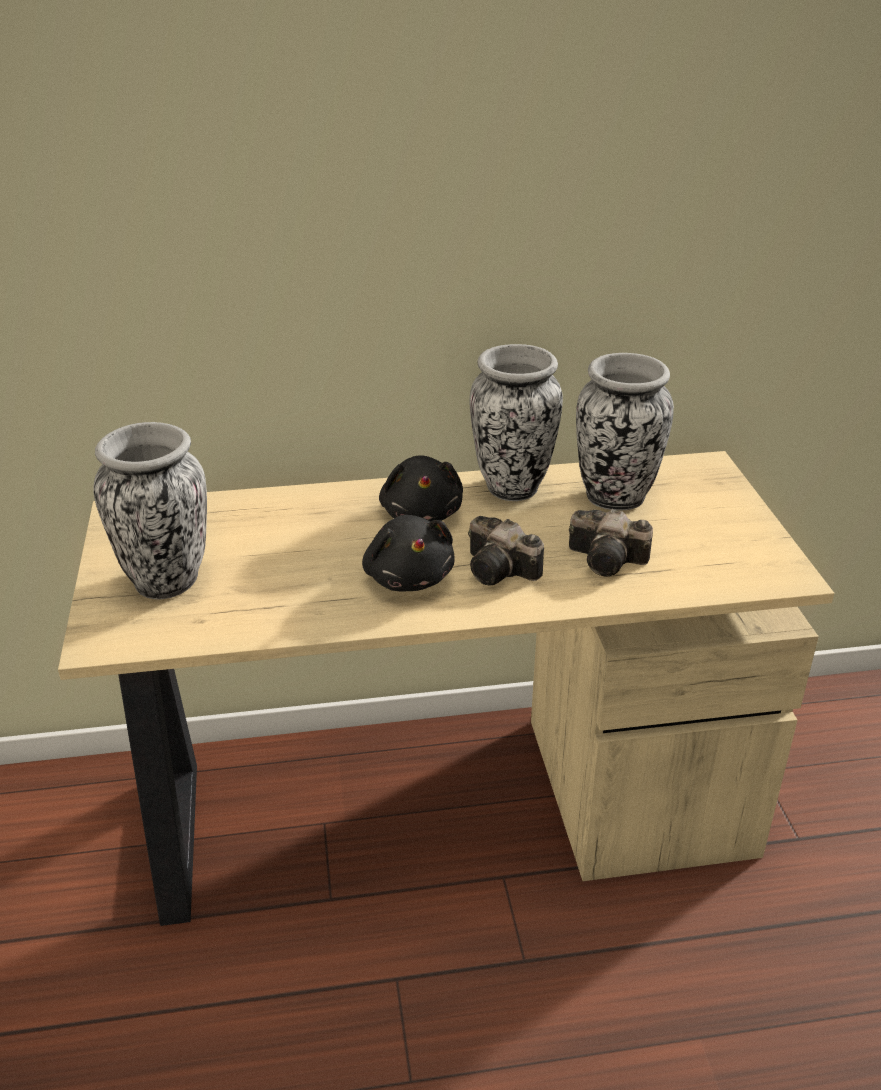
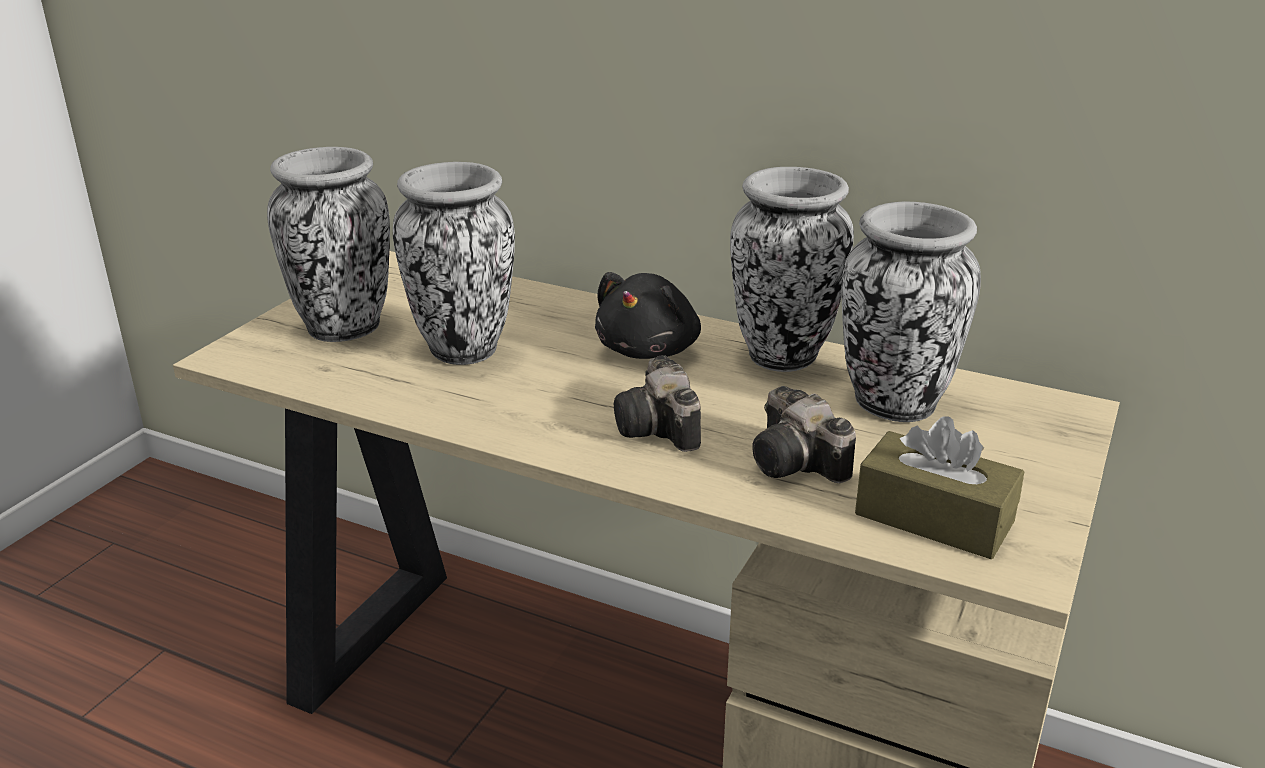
camera: 35 degrees right, 5 degrees down
(287, 564) = (462, 349): none -> vase
(408, 577) = (557, 400): black plush toy -> none
(717, 565) = (934, 518): none -> brown tissue box

